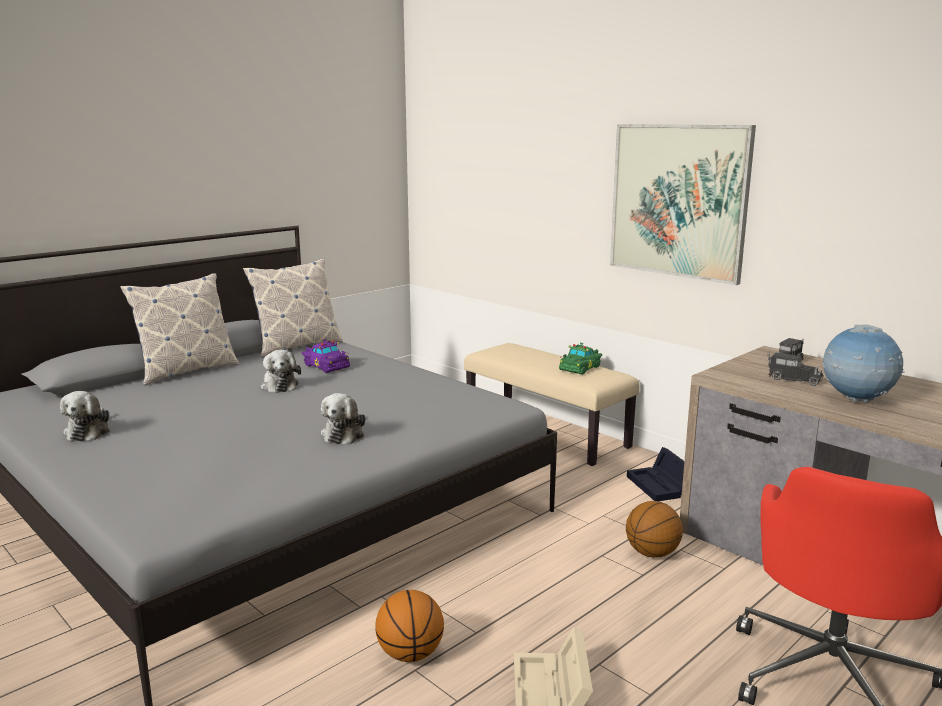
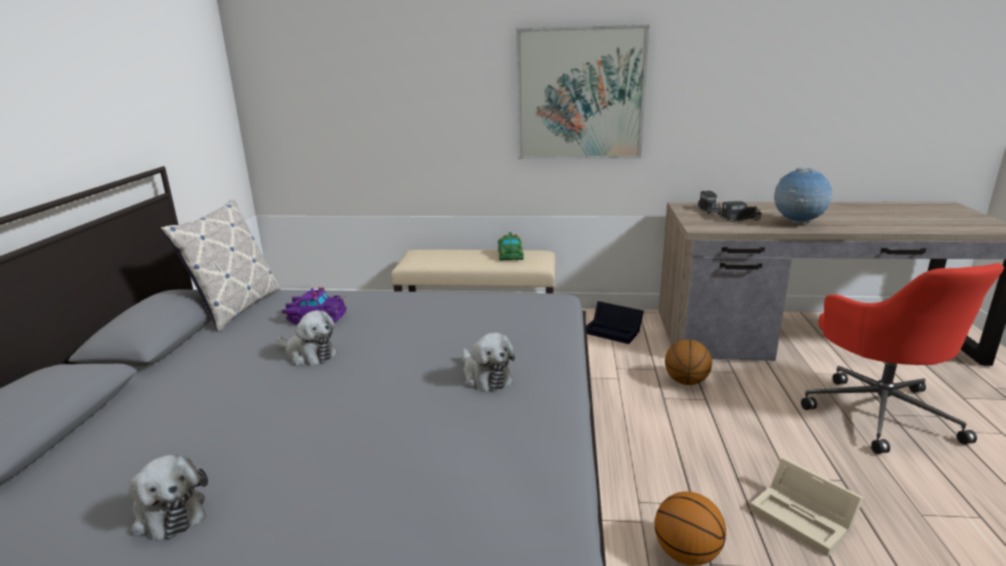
camera: 40 degrees left, 5 degrees up
(186, 371) = (149, 380): pillow -> none

